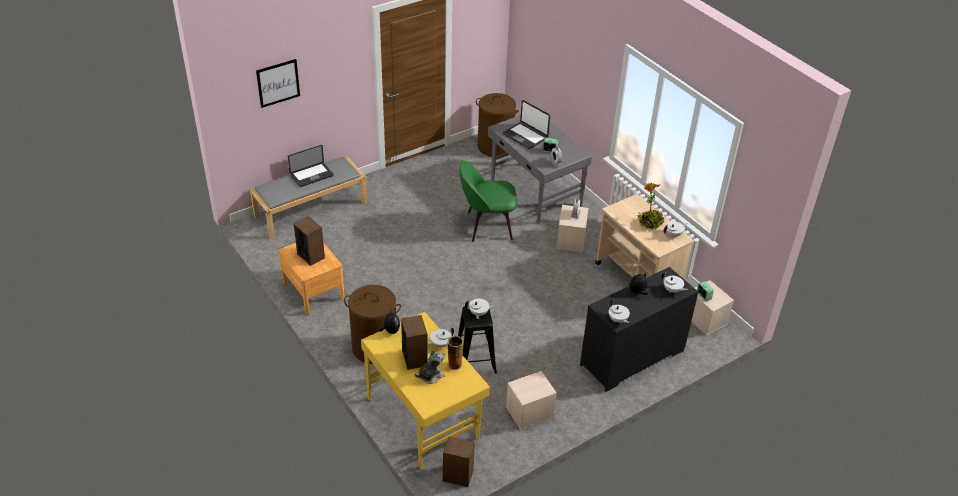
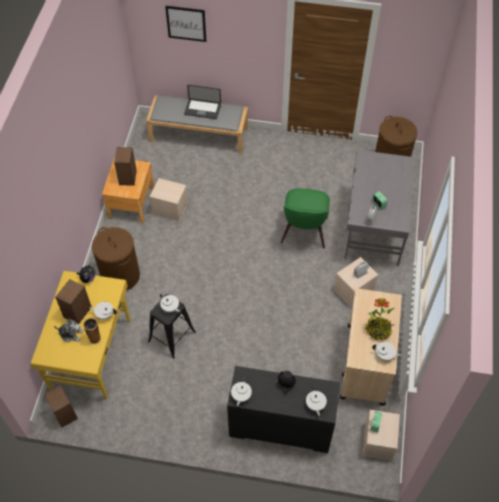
camera: 45 degrees right, 15 degrees up
(487, 226) = (304, 232): green chair -> green chair turned 120 degrees counterclockwise
(525, 136) = (376, 177): laptop -> none
(529, 412) = (159, 407): beige storage box -> beige storage box (169, 208)

